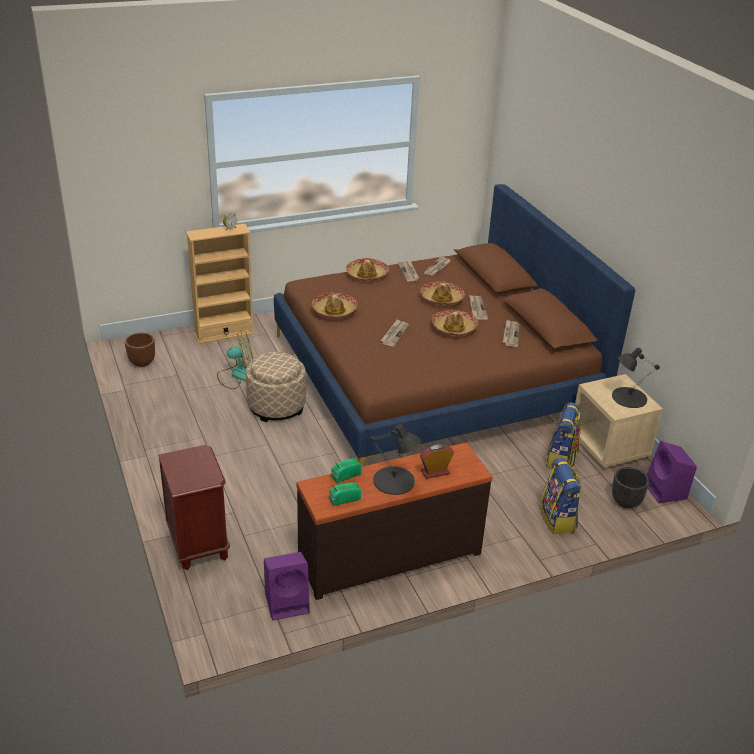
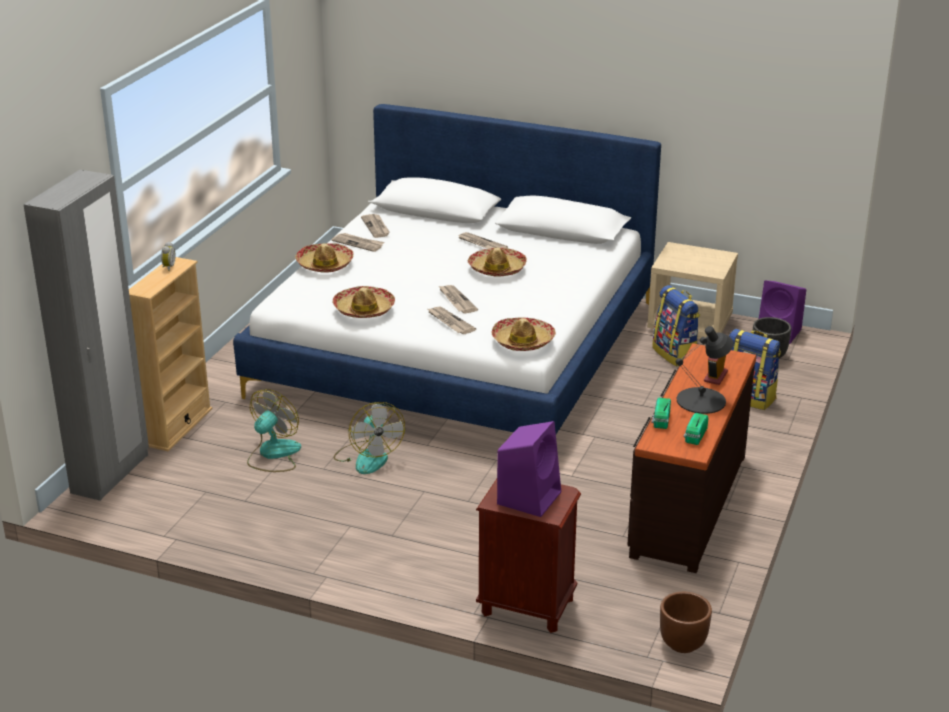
camera: 45 degrees left, 5 degrees down
(141, 362) = (139, 504): brown planter -> brown planter (683, 644)
(157, 339) = (111, 474): none -> grey wardrobe
(276, 406) = (368, 457): beige ottoman -> fan
(288, 602) = (680, 590): purple speaker -> purple speaker (529, 497)
(433, 374) = (457, 348): brown bed -> white bed
(442, 299) = (437, 251): hat -> hat (523, 341)
(510, 334) = (551, 250): newspaper -> newspaper (450, 322)
(628, 397) = (702, 257): black table lamp -> none

